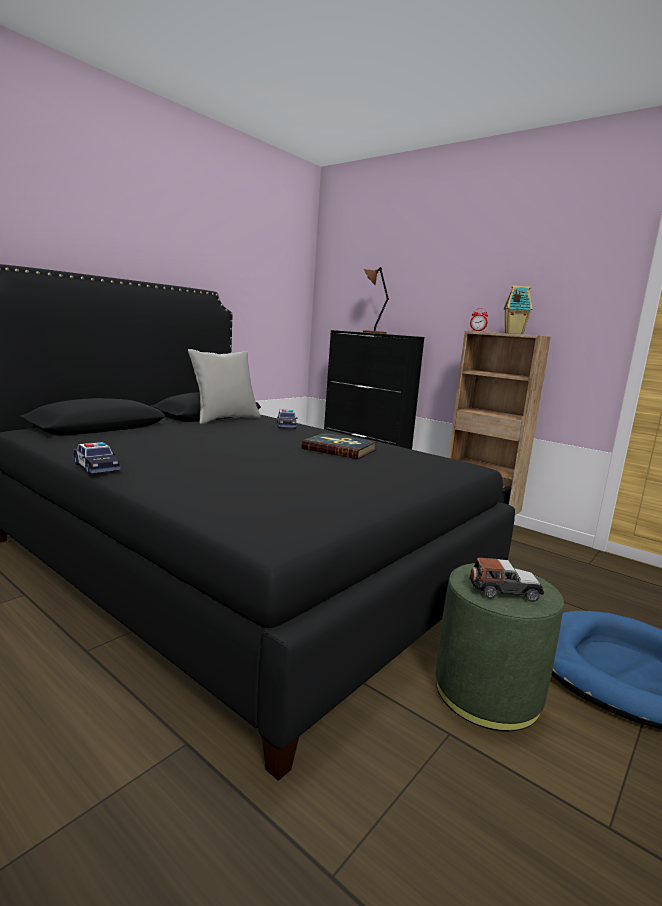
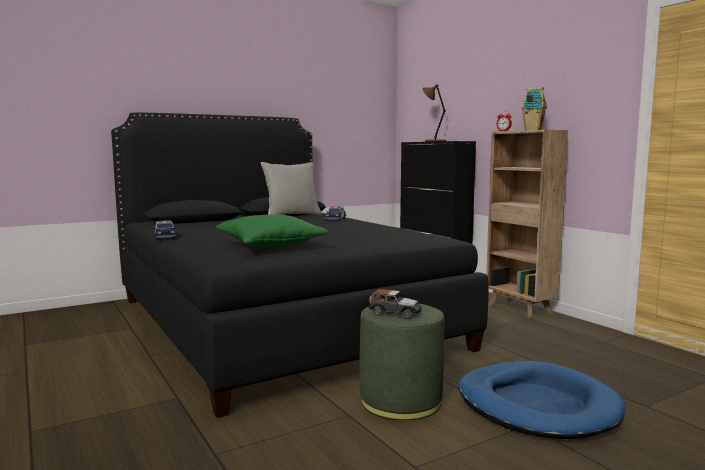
camera: 20 degrees right, 5 degrees down
(290, 488) = (271, 245): none -> green pillow
(339, 449) = (352, 230): book -> none

